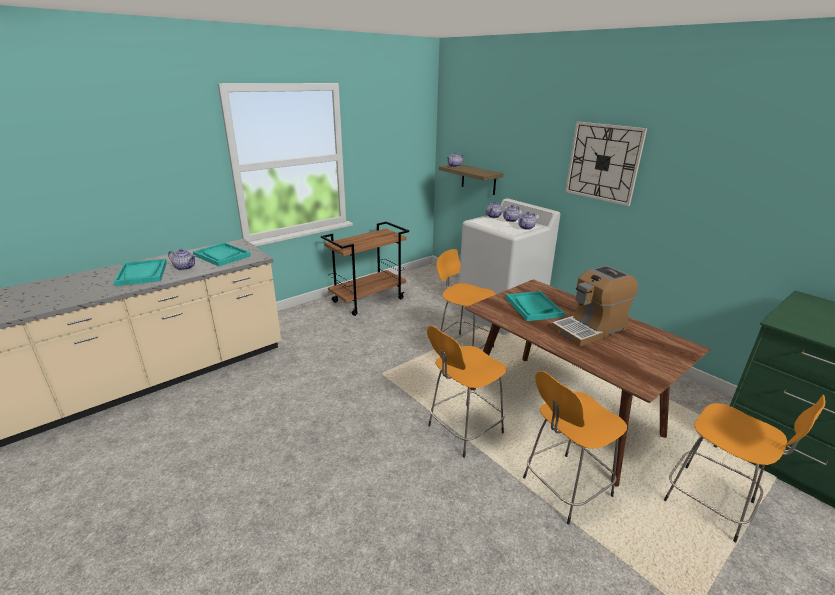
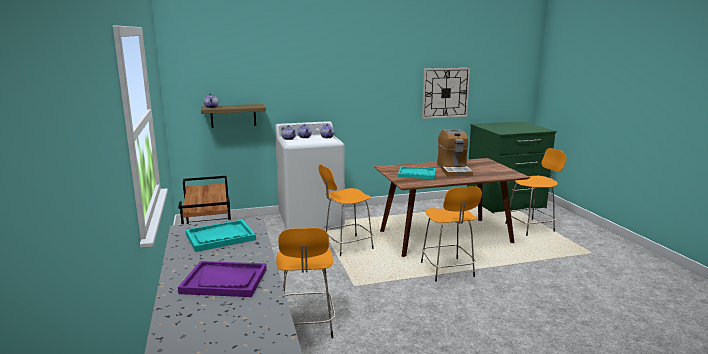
camera: 65 degrees left, 10 degrees down
(142, 273) = (225, 281): turquoise tray -> purple tray
(185, 267) = (235, 256): teapot -> none
(564, 488) = (511, 256): orange stool -> orange stool (306, 326)
(603, 162) = (353, 78): wall clock -> wall clock (445, 93)

